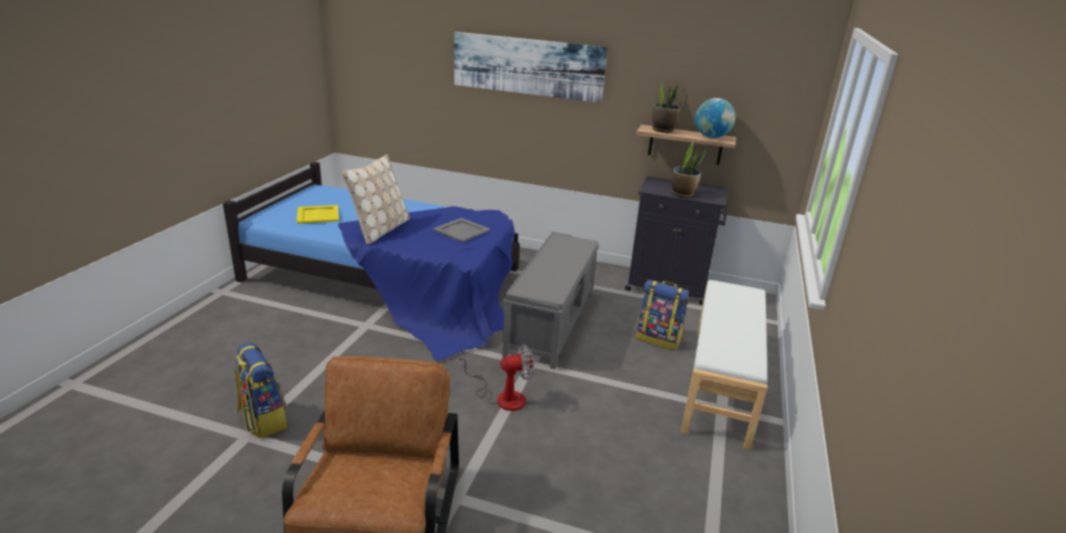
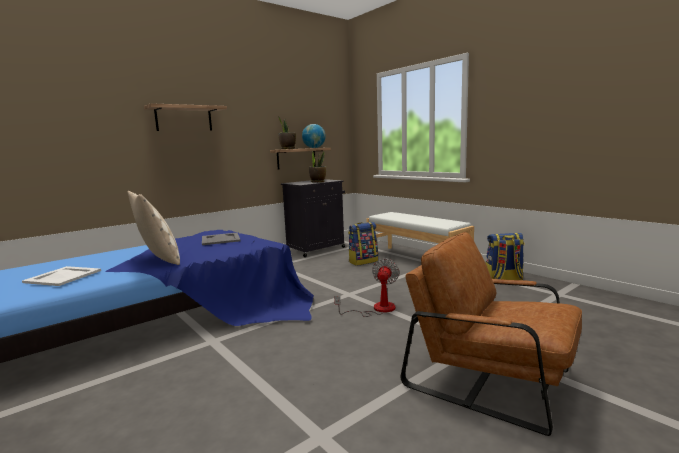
camera: 55 degrees left, 15 degrees down
(263, 419) = (301, 422): backpack -> backpack (503, 279)
(318, 215) = (64, 276): yellow tray -> white tray
(527, 66) = (184, 118): picture -> shelf
(551, 322) = (310, 280): grey bench -> none

